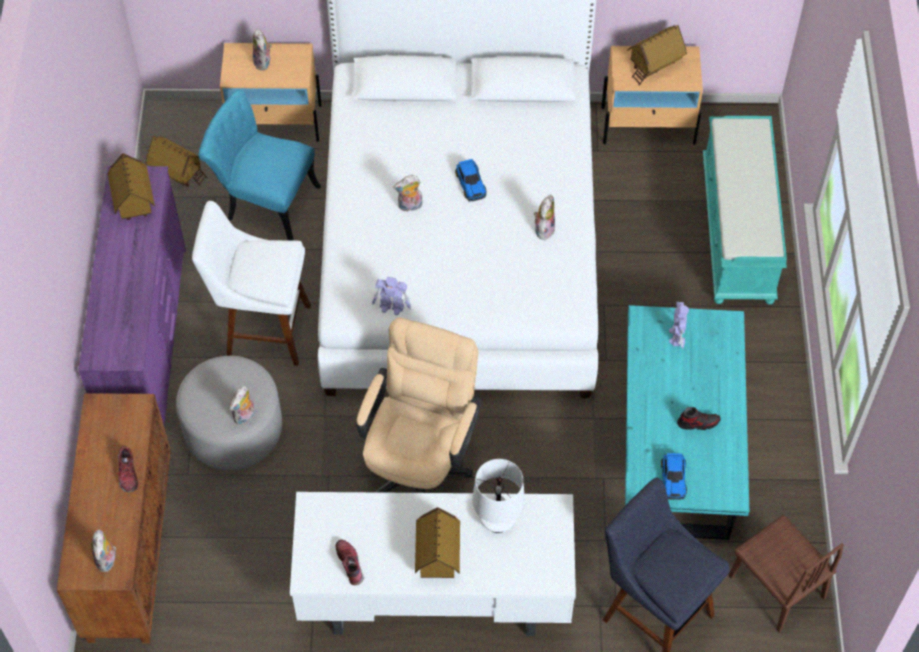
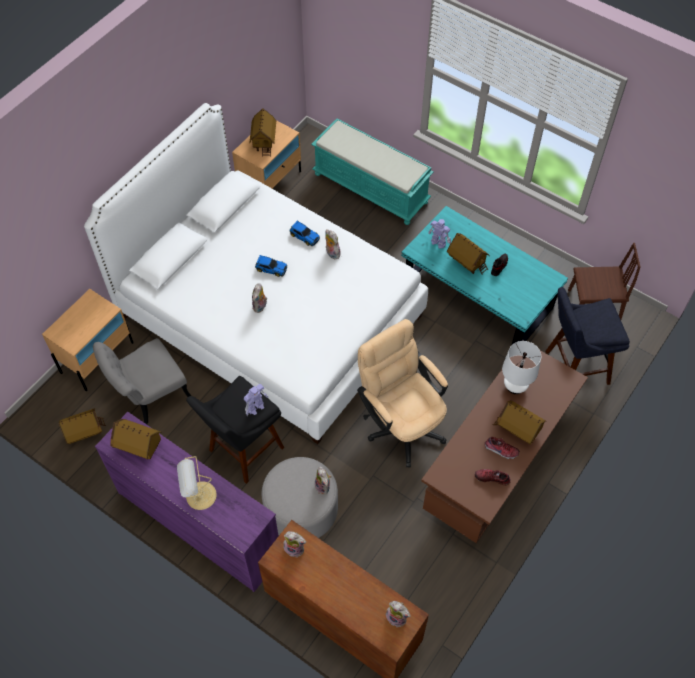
camera: 55 degrees left, 0 degrees up
(115, 290) = (199, 496): none -> table lamp
(127, 473) = (339, 569): shoe -> shoe (501, 450)
(262, 330) = (243, 452): white stool -> black stool
(263, 62) = (78, 321): plush toy -> plush toy (295, 548)
(264, 201) = (150, 397): turquoise chair -> grey chair
(392, 307) = (324, 357): toy robot -> toy robot (256, 407)
(434, 601) = (495, 469): white desk -> brown desk
(673, 384) = (467, 262): none -> toy house
(673, 478) = (525, 298): toy car -> toy car (304, 236)

